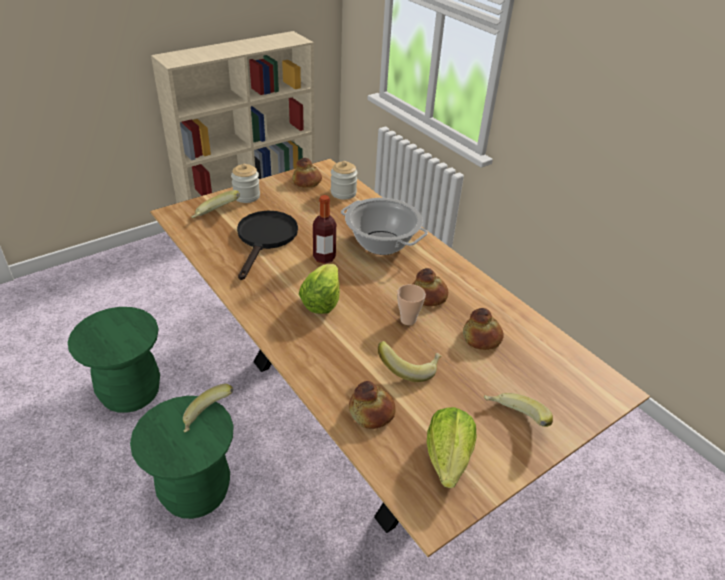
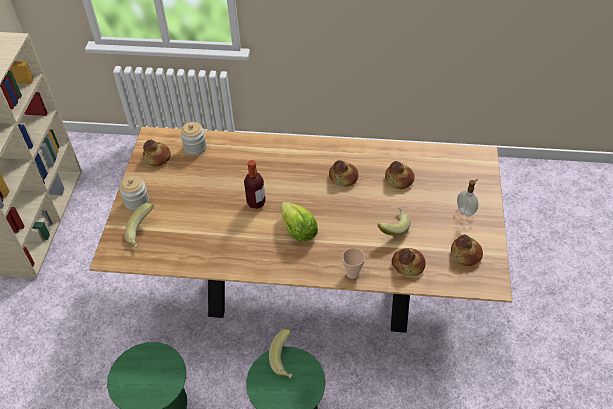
camera: 45 degrees left, 10 degrees up
(265, 239) = (202, 221): black frying pan -> none
(381, 243) = (271, 165): cooking pot -> none
(408, 320) = (354, 201): cup -> cup (352, 273)
(448, 458) = (466, 254): lettuce -> bread
(513, 420) = (466, 210): banana -> soap dispenser

